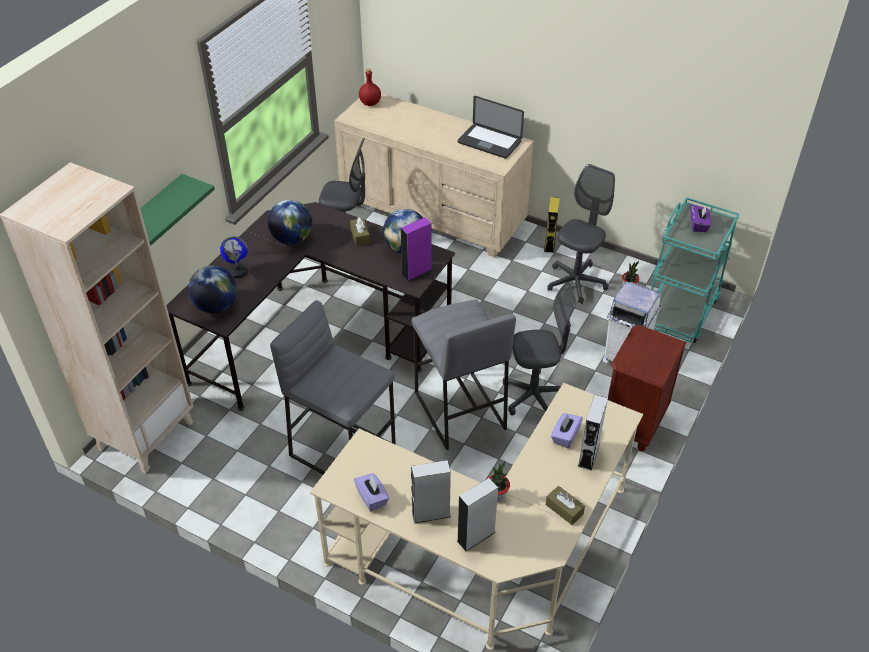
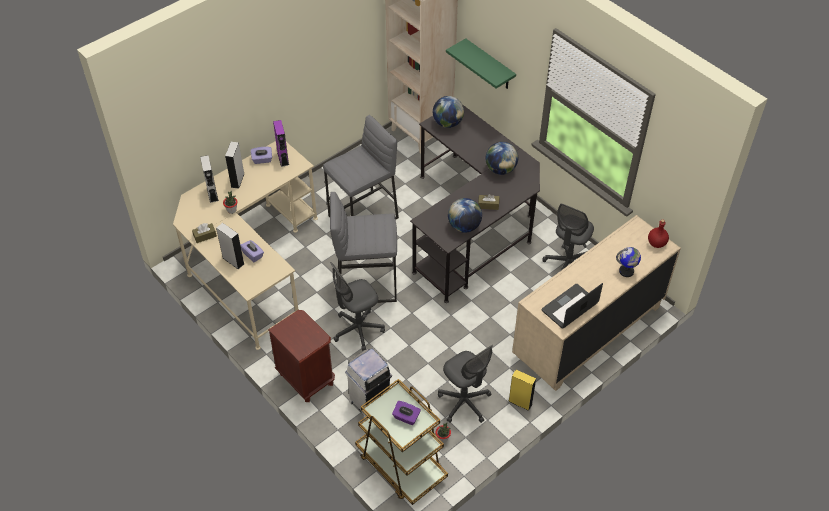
camera: 110 degrees right, 5 degrees up
(237, 271) = (477, 137): globe -> globe (626, 271)
(416, 272) = (435, 225): purple speaker -> purple speaker (283, 158)
(534, 397) = (358, 330): grey office chair -> grey office chair turned 45 degrees clockwise
(680, 311) = (401, 465): turquoise cart -> brown cart

